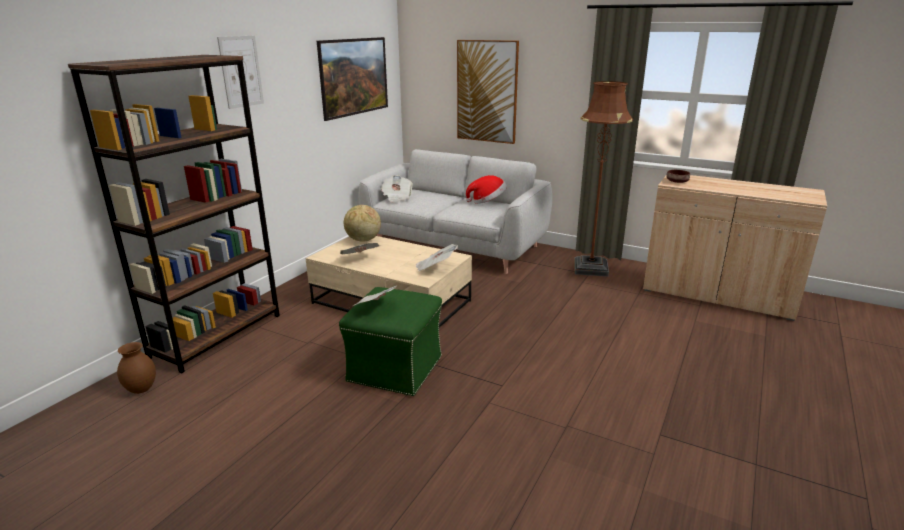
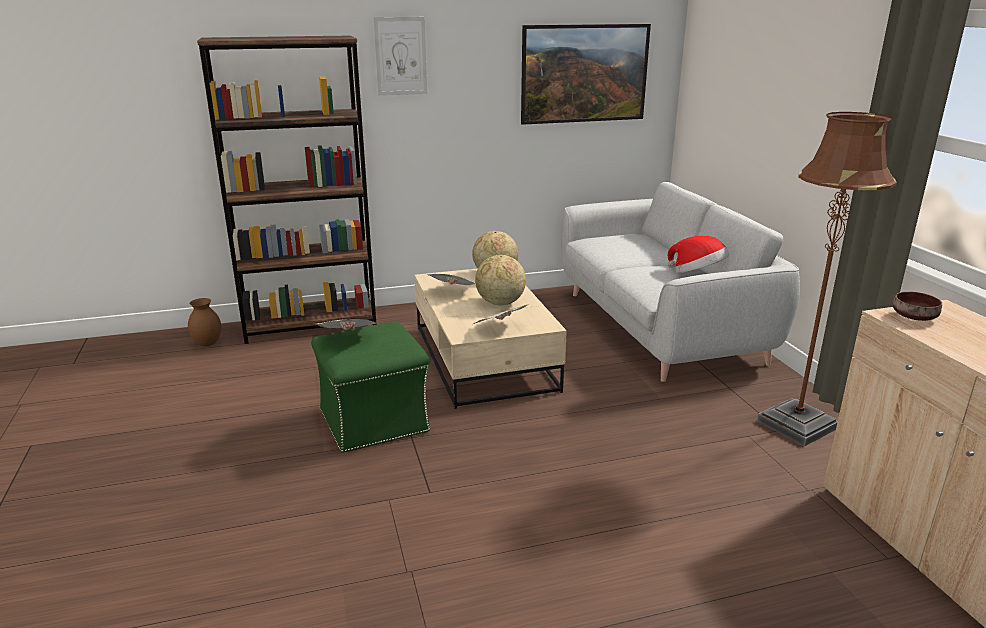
camera: 45 degrees right, 0 degrees up
(397, 197) = (602, 239): newspaper -> none
(403, 254) = (500, 303): none -> globe
(487, 92) = (757, 112): picture -> none

